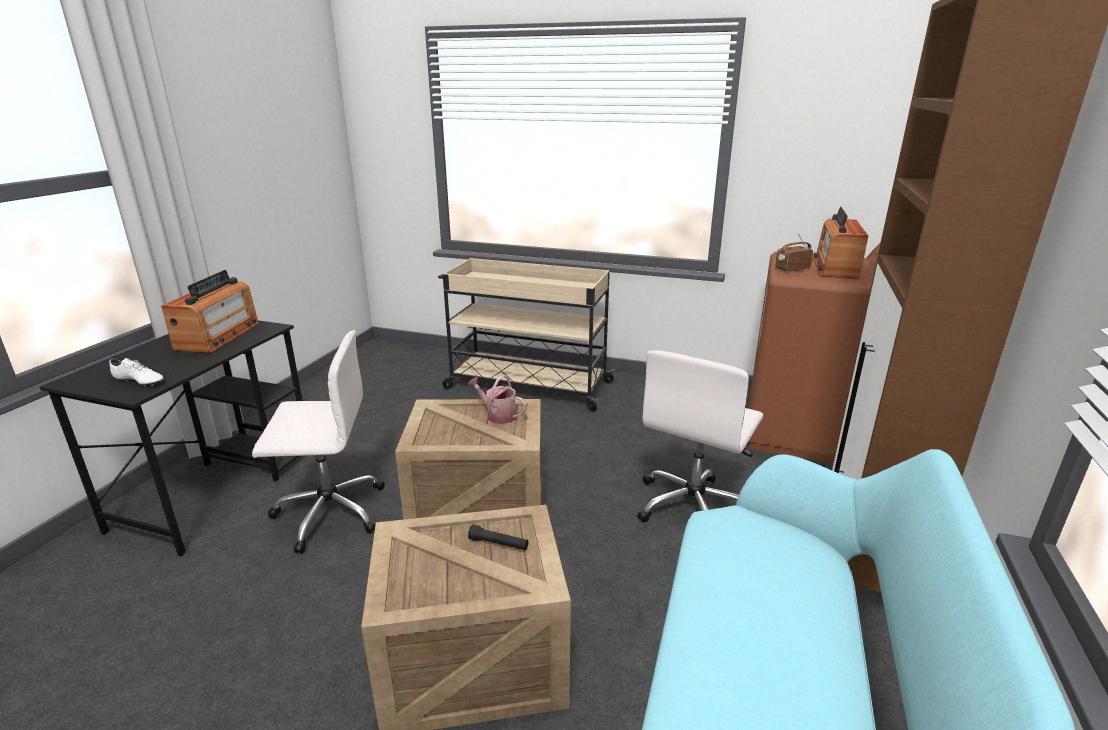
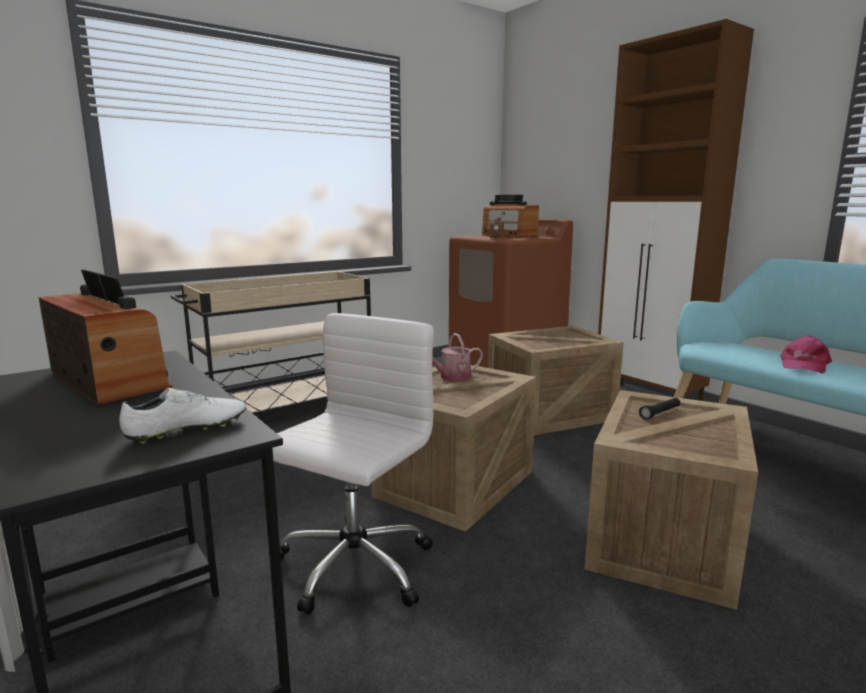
camera: 55 degrees left, 10 degrees down
(693, 507) = (549, 414): white office chair -> crate
(729, 617) = (803, 365): none -> pink cap

